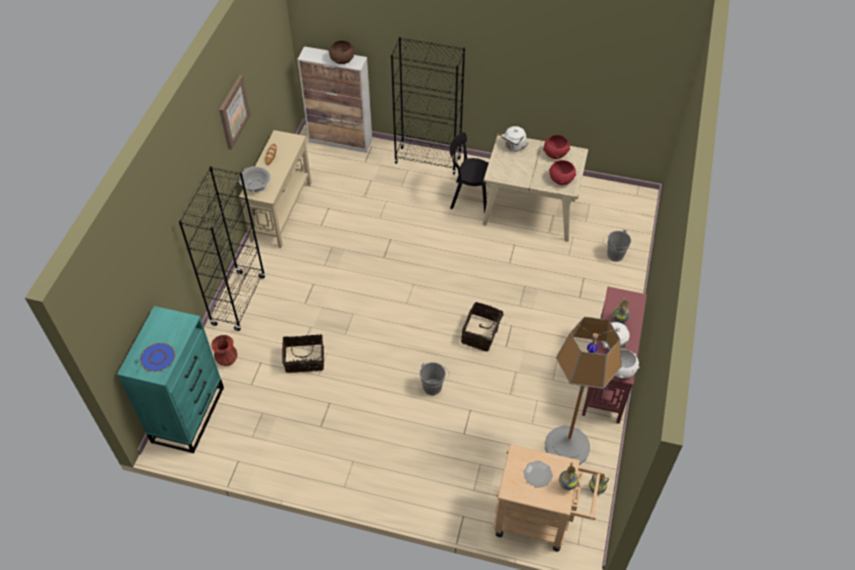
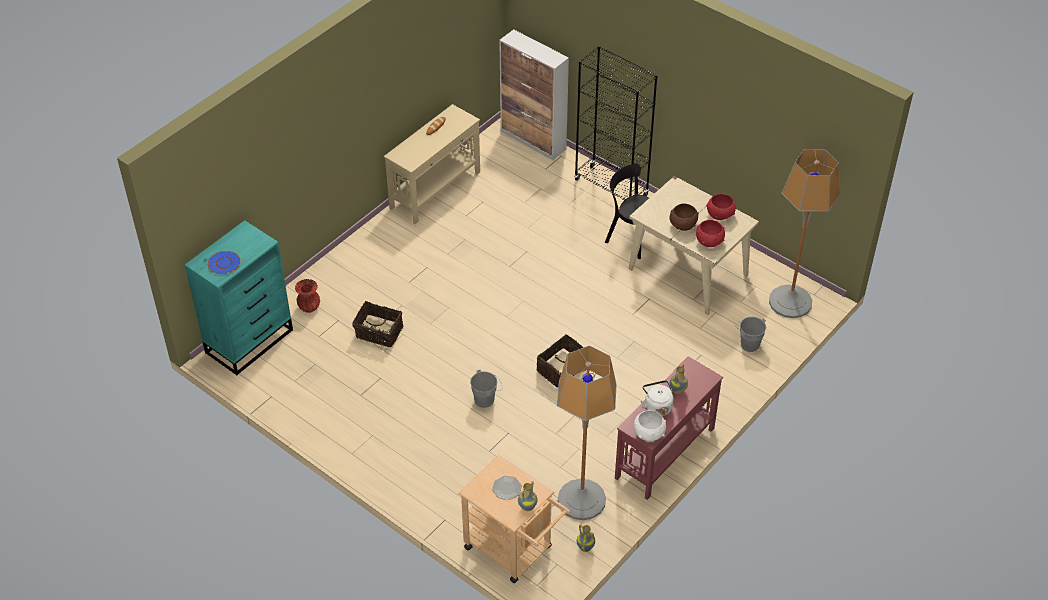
camera: 25 degrees right, 5 degrees down
(233, 112) = (398, 70): picture -> none
(238, 301) = (348, 258): black bookcase -> none
(256, 186) = (405, 152): cooking pot -> none
(342, 60) = (542, 53): brown bowl -> brown bowl (683, 225)
(513, 147) = (681, 194): white kettle -> none
(623, 208) = (790, 302): none -> floor lamp

